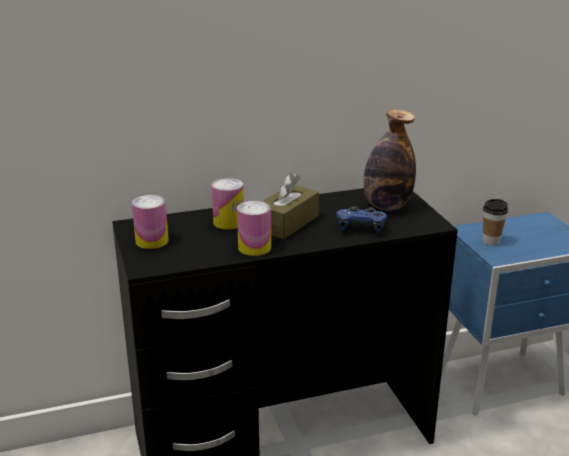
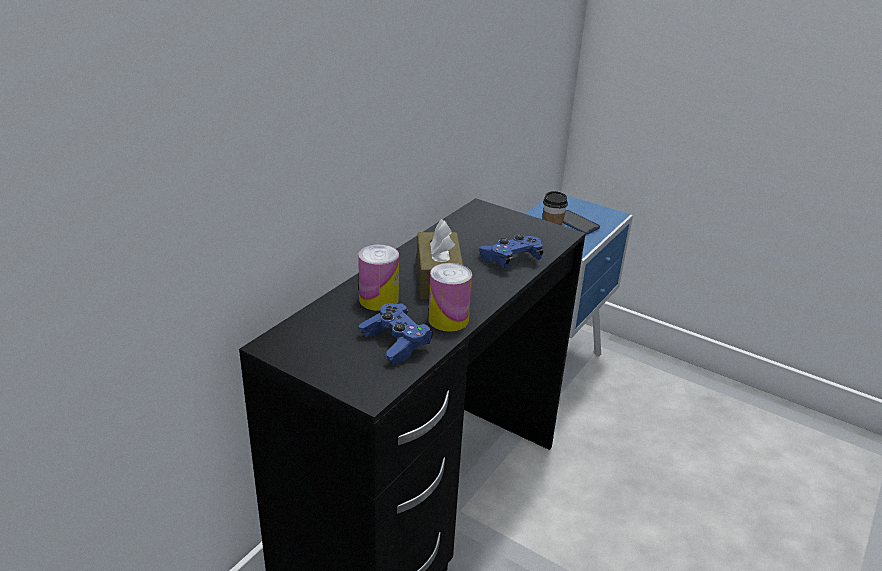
camera: 40 degrees left, 5 degrees up
(152, 241) = (329, 356): can -> none
(200, 248) = (395, 343): none -> blue game controller
(386, 206) = (498, 228): bottle -> none
(530, 240) = (576, 223): none -> phone

